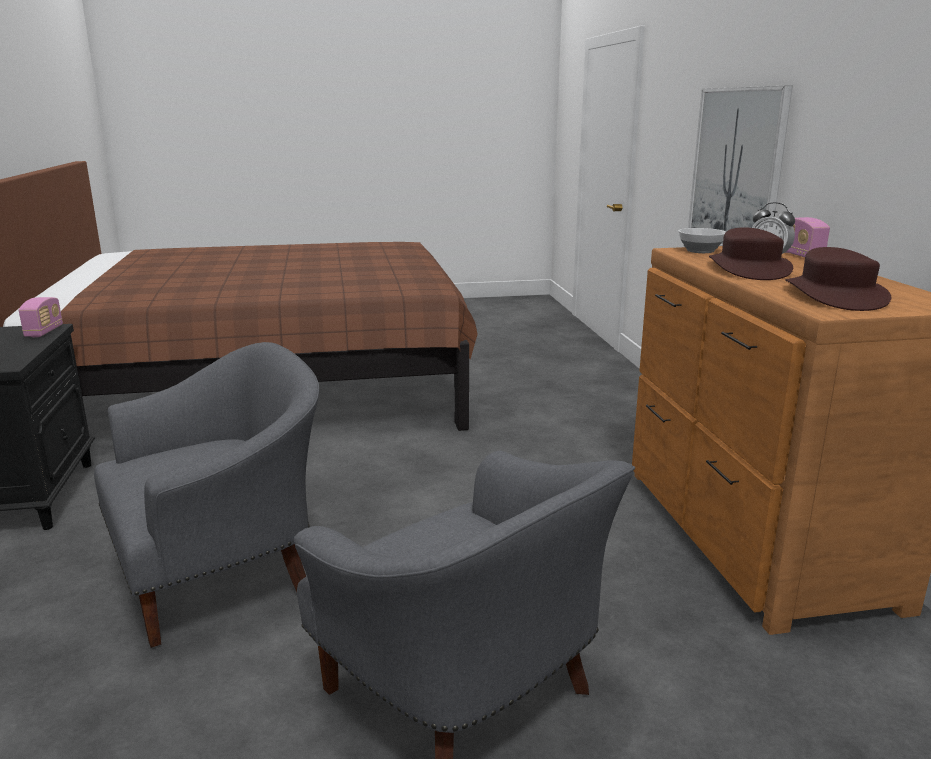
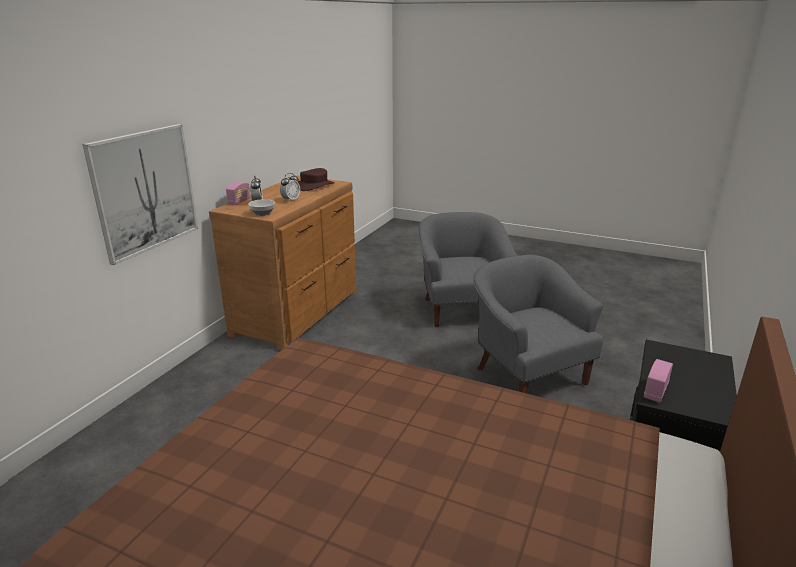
camera: 145 degrees left, 5 degrees up
(223, 575) = (528, 373): grey armchair -> grey armchair turned 60 degrees clockwise
(749, 269) = (291, 200): brown hat -> alarm clock

